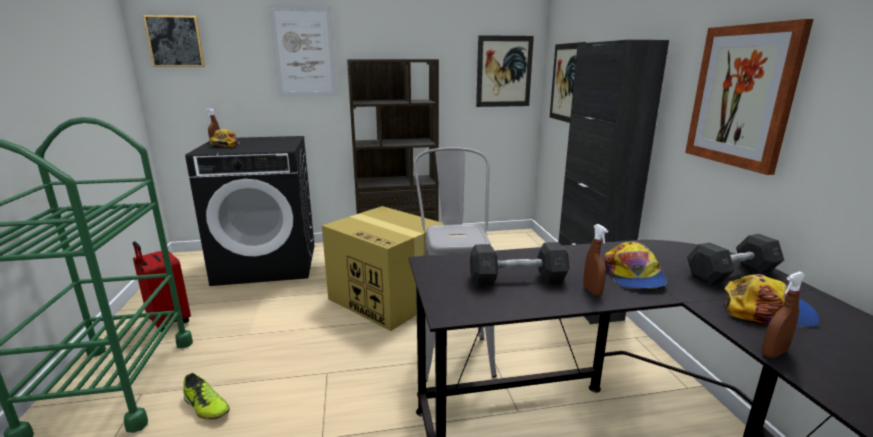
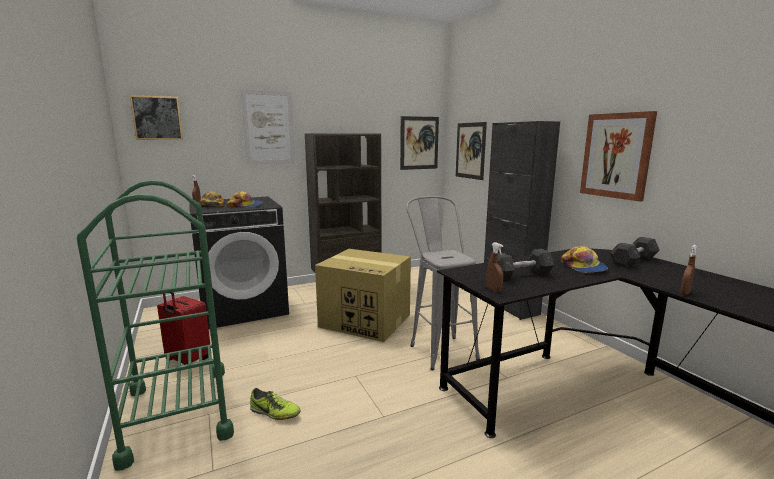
camera: 15 degrees left, 5 degrees down
(592, 290) = (569, 276): brown spray bottle -> brown spray bottle (493, 289)
(767, 311) = (666, 276): cap -> cap (246, 205)

